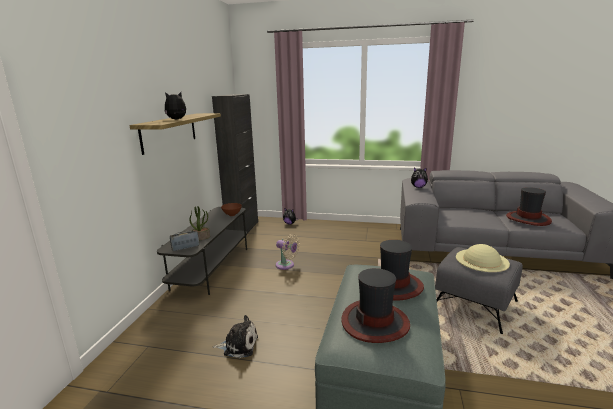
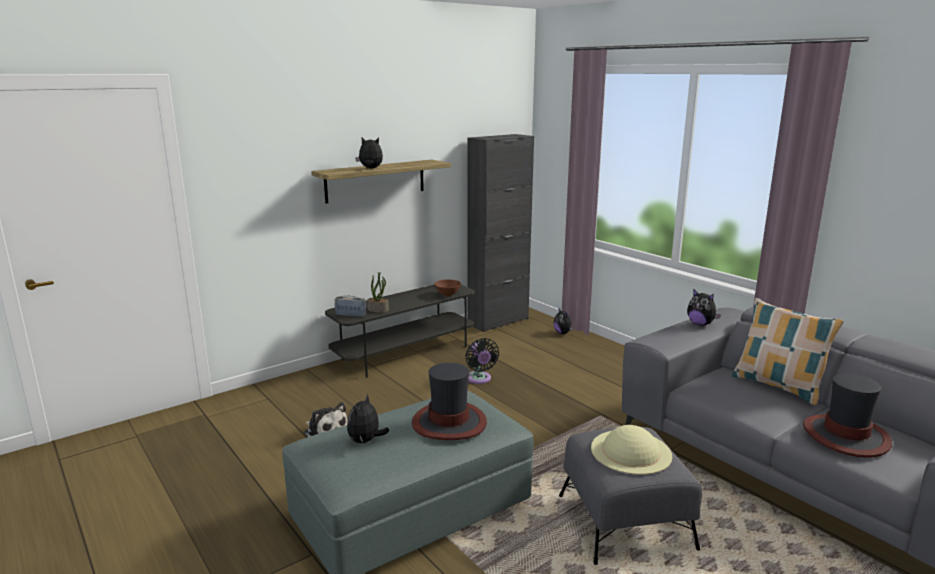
camera: 40 degrees right, 0 degrees up
(286, 265) = (479, 379): beige fan -> black fan
(375, 322) = (366, 441): hat -> plush toy
(469, 208) = (778, 386): none -> pillow

